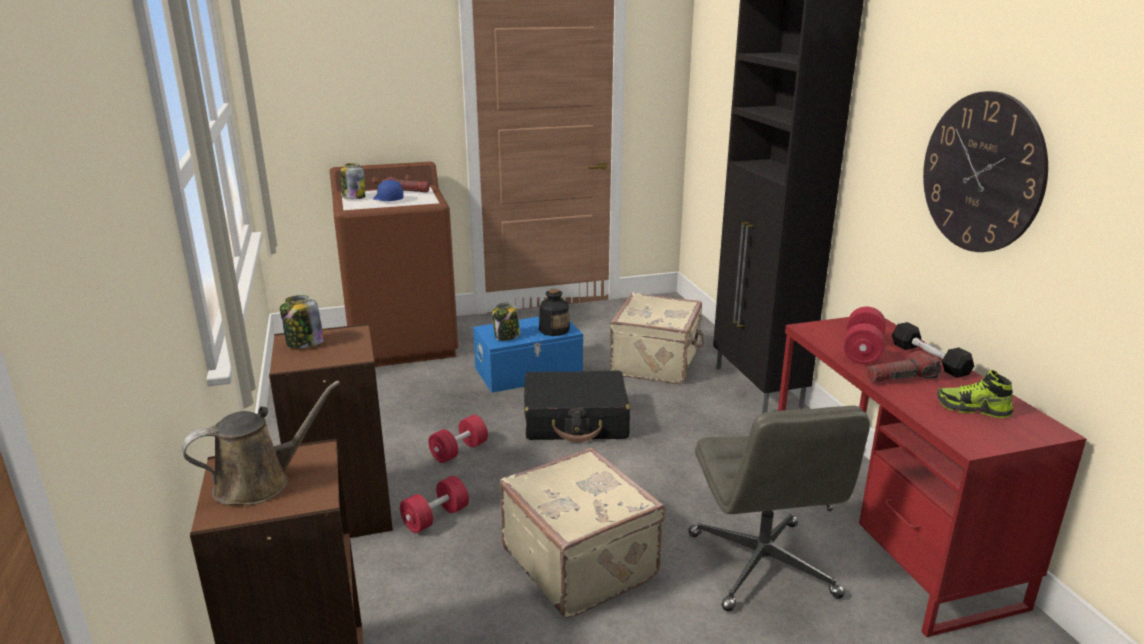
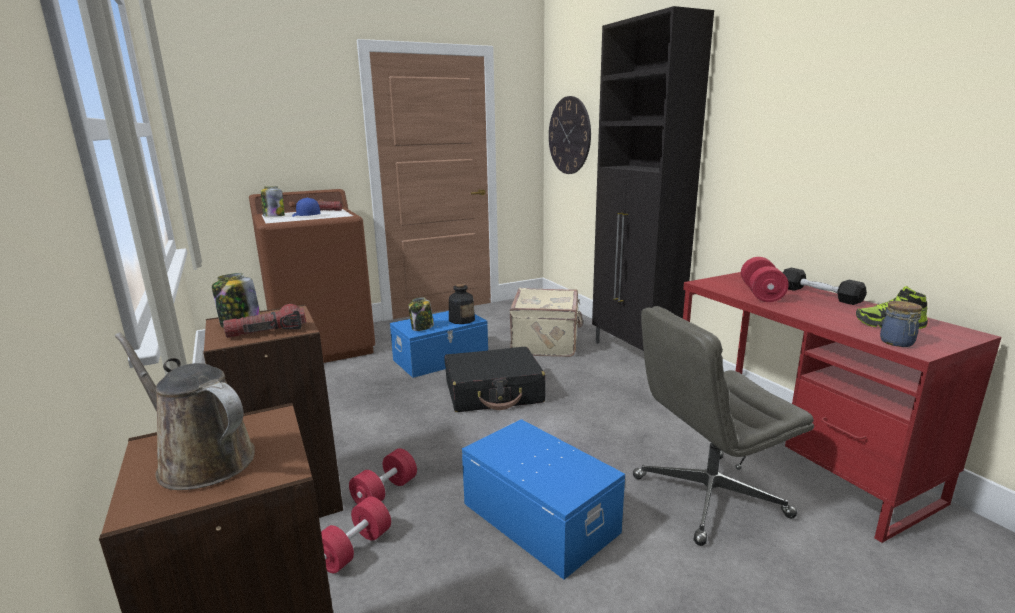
camera: 10 degrees left, 5 degrees down
(260, 483) = (201, 460): brown watering can -> brown watering can turned 105 degrees counterclockwise
(459, 451) = (394, 429): red dumbbell -> red dumbbell (354, 549)
(581, 562) = (540, 516): beige suitcase -> blue storage box
(762, 566) = (707, 497): grey office chair -> grey office chair turned 90 degrees clockwise
(901, 378) = (810, 309): flashlight -> flashlight (267, 332)
(957, 433) = (897, 343): none -> jar
(982, 173) = (852, 127): wall clock -> wall clock (569, 135)

